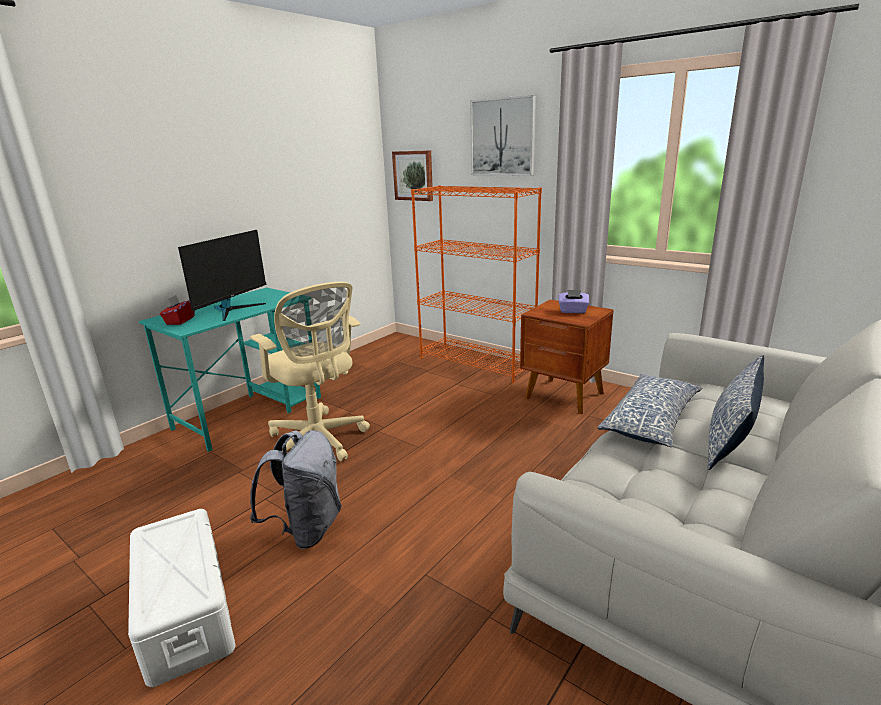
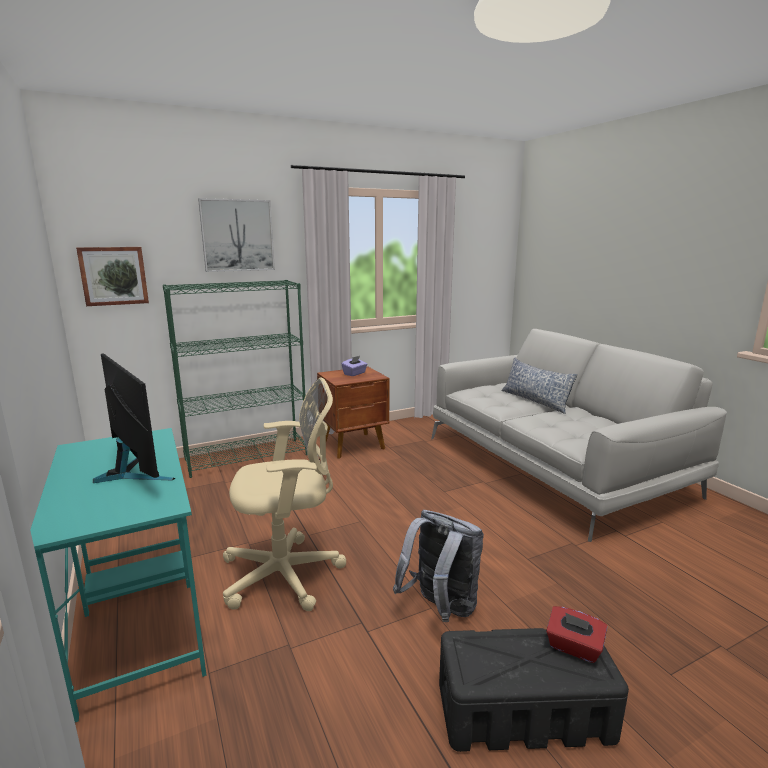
camera: 65 degrees left, 5 degrees down
(180, 321) = (109, 510): red tissue box -> red tissue box (573, 647)
(186, 610) = (522, 711): white storage box -> black storage box
(477, 363) = (247, 457): orange bookcase -> green bookcase
(652, 420) = (507, 408): pillow -> none

